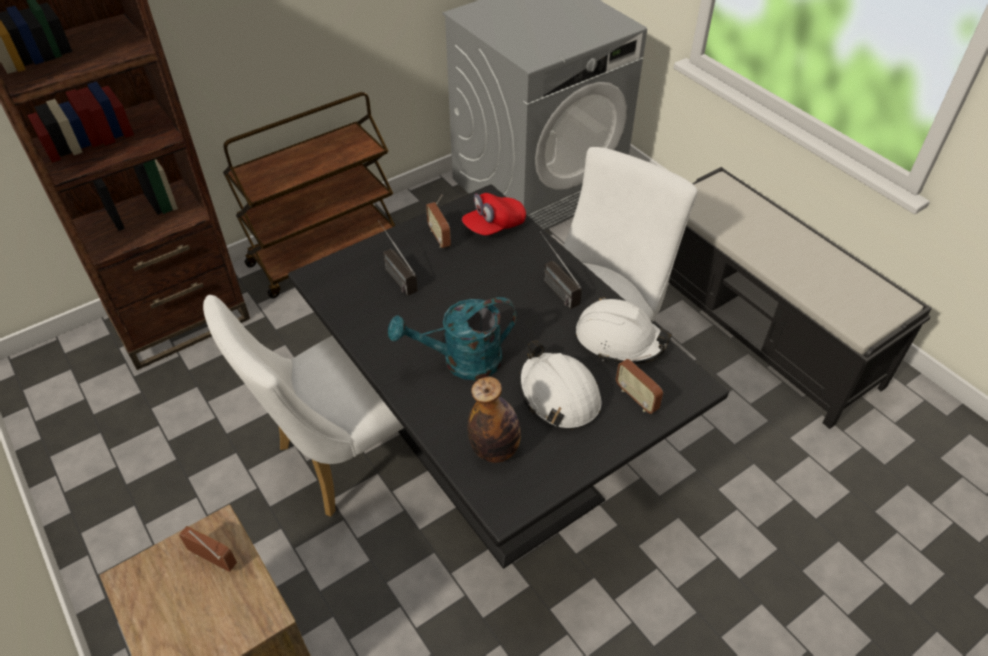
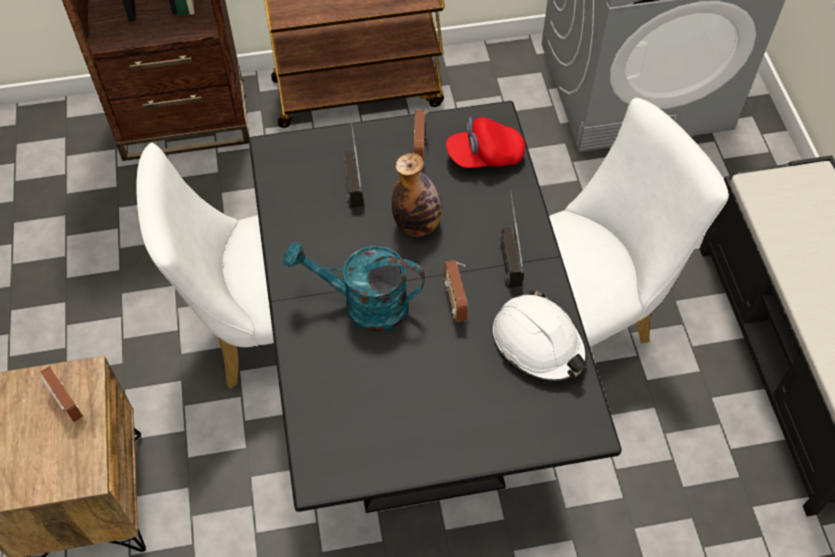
camera: 25 degrees right, 10 degrees up
(494, 449) = (343, 413): bottle -> bottle (417, 224)
(558, 394) = (439, 380): white hard hat -> none
(636, 398) = (516, 417): radio -> radio (455, 302)

